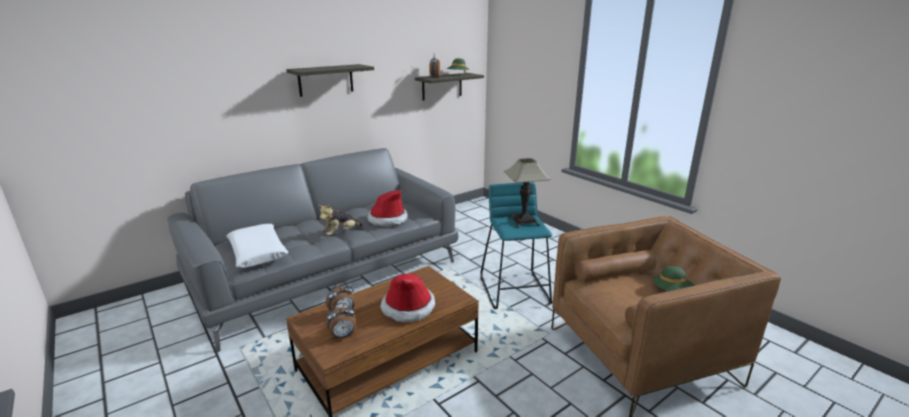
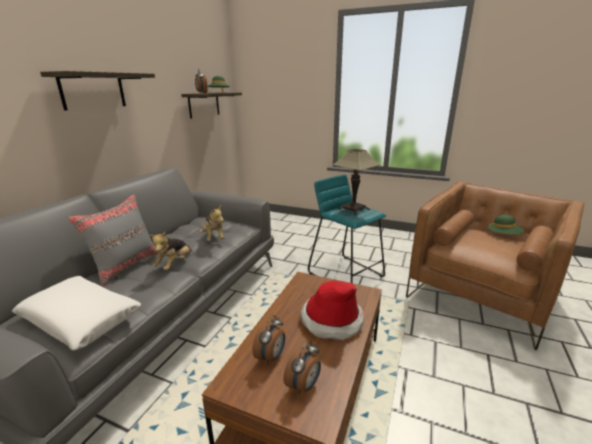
camera: 30 degrees left, 0 degrees up
(310, 225) = (126, 265): none -> grey pillow
(387, 219) = (213, 238): hat -> plush toy

